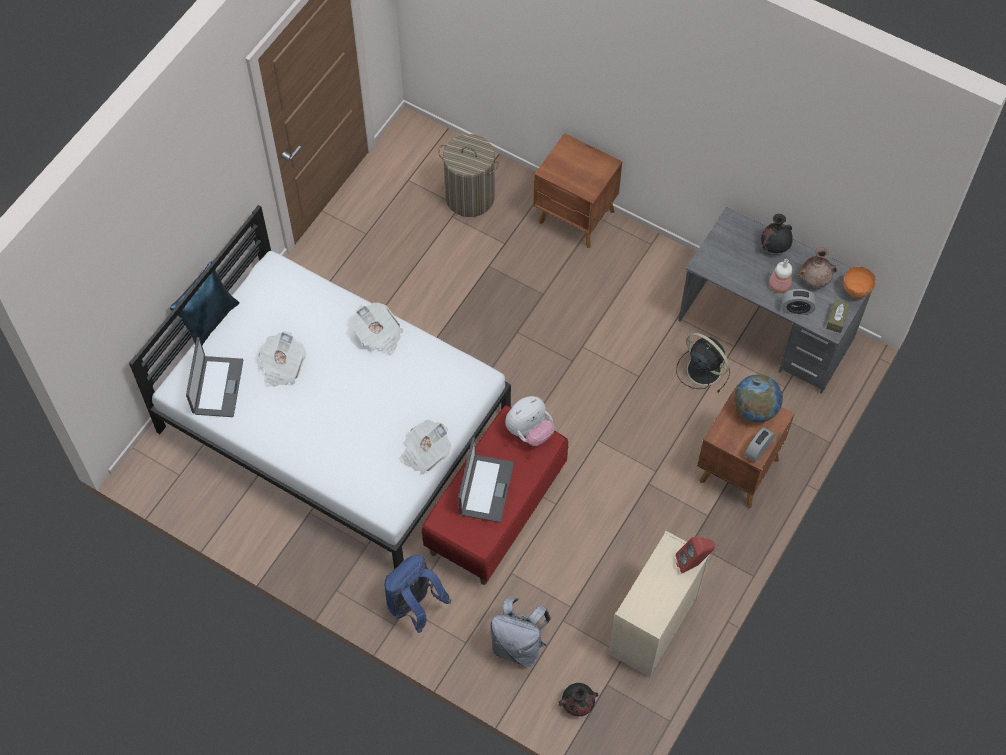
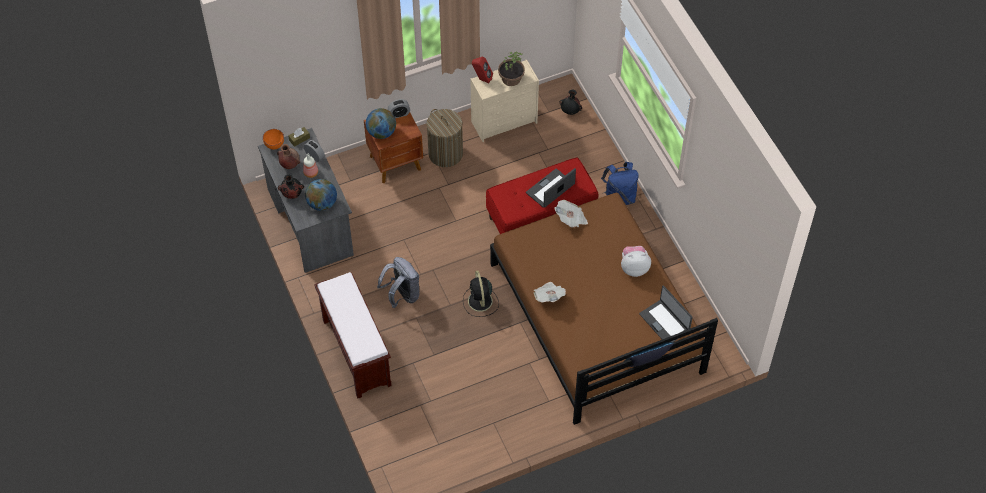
camera: 145 degrees left, 5 degrees down
(217, 387) = (664, 322): laptop -> laptop turned 75 degrees counterclockwise
(282, 367) = (619, 312): newspaper -> none
(334, 420) = (595, 317): white bed -> brown bed
(469, 197) = (409, 407): laundry basket -> laundry basket (445, 154)
(518, 645) = (579, 151): grey backpack -> grey backpack (402, 295)
(529, 431) = (504, 203): plush toy -> plush toy (634, 268)
(576, 218) = (355, 352): brown nightstand -> brown bench
(654, 590) = (511, 78): none -> potted plant
(702, 369) = (365, 222): black fan -> black fan (480, 302)
(728, 256) = (322, 203): none -> globe

